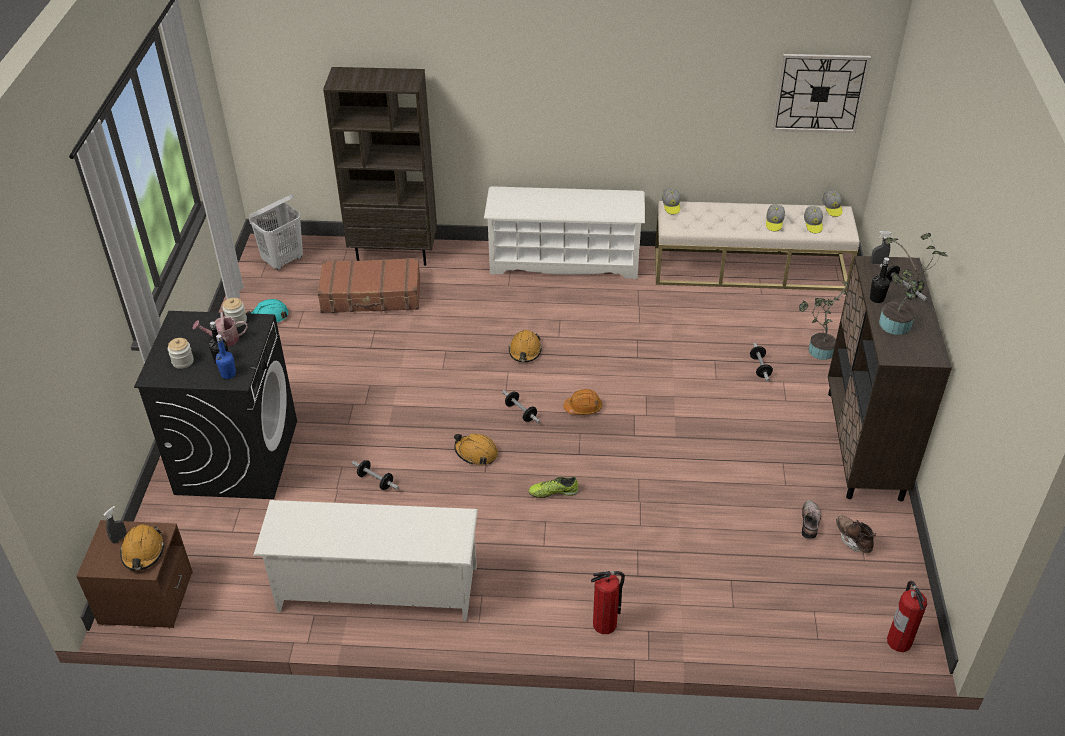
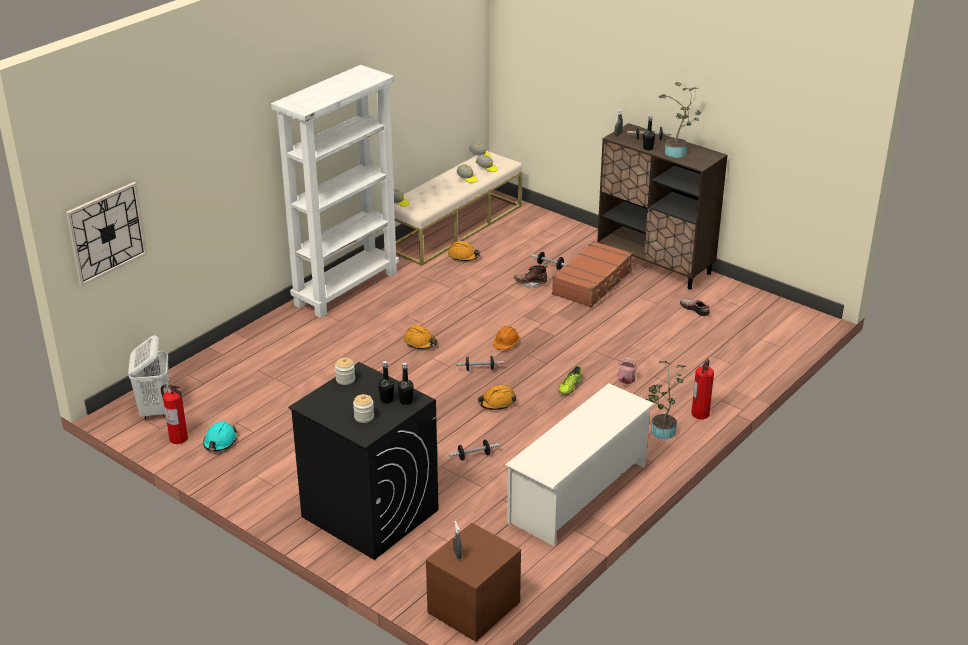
camera: 55 degrees left, 10 degrees down
(143, 552) = (485, 547): orange hard hat -> orange hard hat (463, 256)
(223, 339) = (361, 391): watering can -> watering can (625, 380)
(228, 374) = (406, 401): blue bottle -> black bottle
(371, 295) = (264, 383): brown suitcase -> brown suitcase (592, 283)
(394, 253) = (228, 354): brown bookcase -> none
(564, 261) = (346, 288): white shoe rack -> white bookcase
(818, 350) = (560, 241): potted plant -> potted plant (661, 433)
(819, 93) = (456, 70): wall clock -> wall clock (106, 233)
(853, 539) = (722, 302): brown boot -> brown boot (530, 284)
(899, 641) = (806, 323): fire extinguisher -> fire extinguisher (178, 438)

